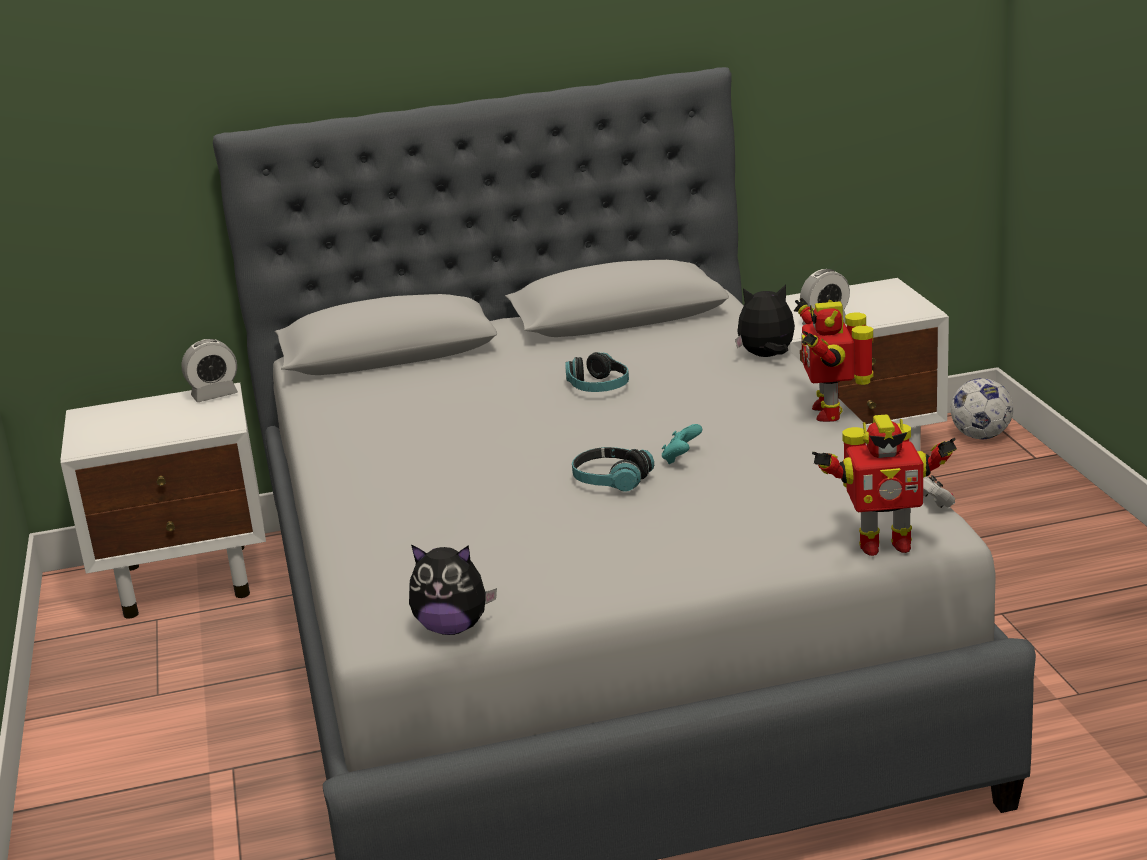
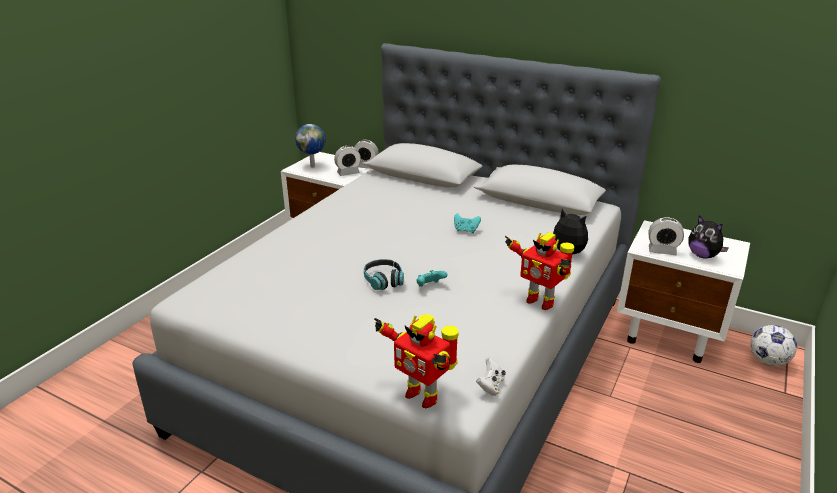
camera: 40 degrees right, 5 degrees up
(111, 432) = (313, 166): none -> globe
(202, 415) = (348, 173): none -> alarm clock
(453, 628) = (205, 314): plush toy -> plush toy (703, 255)
(598, 387) = (466, 230): headphones -> turquoise game controller
(830, 412) = (540, 301): toy robot -> toy robot turned 90 degrees counterclockwise

